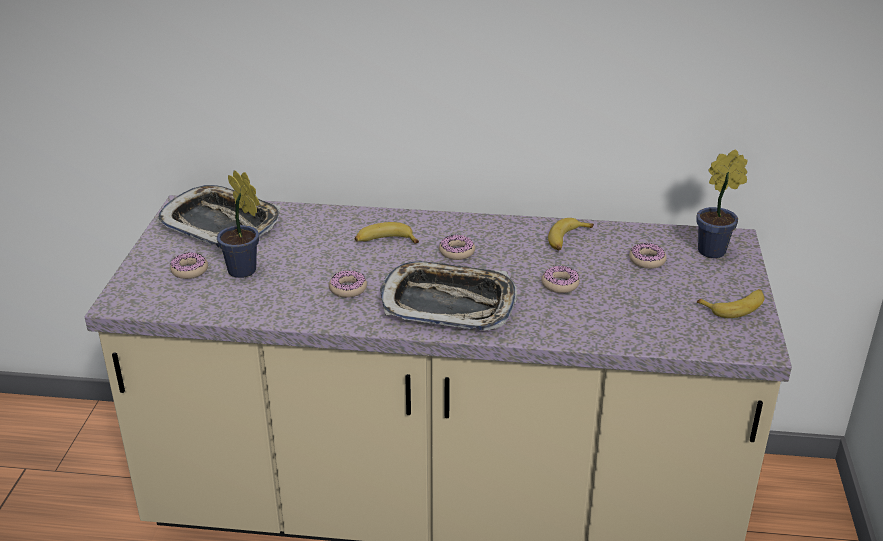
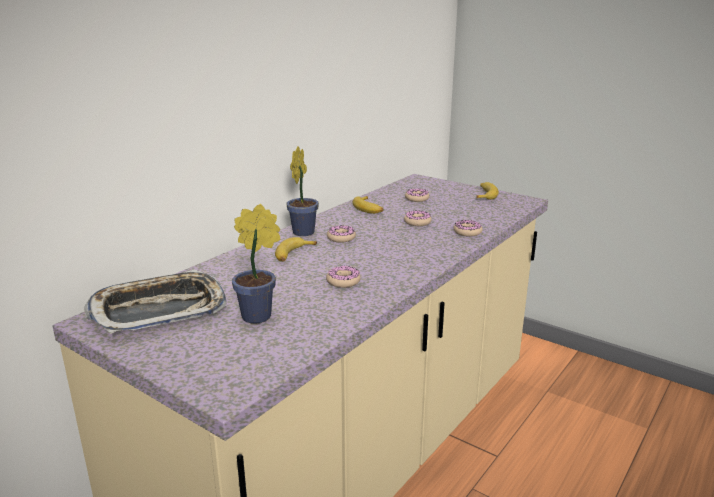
camera: 60 degrees left, 10 degrees down
(189, 270) = (219, 341): donut -> donut (467, 232)
(448, 303) = (404, 255): tray -> none
(715, 251) = (425, 184): potted plant -> potted plant (304, 231)

